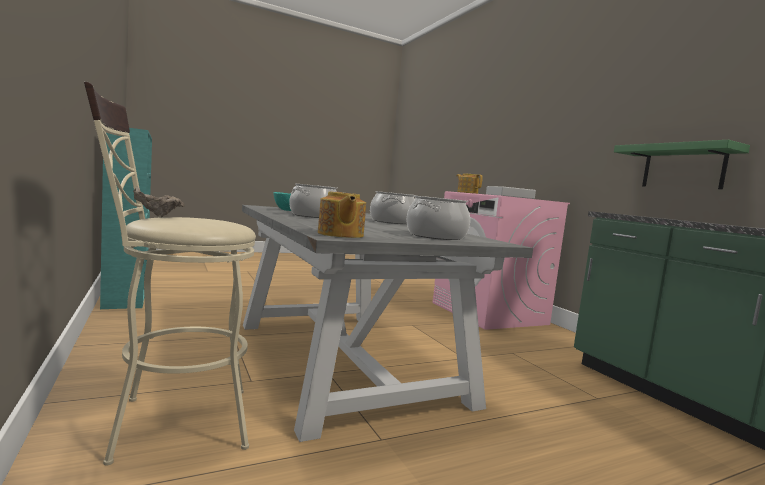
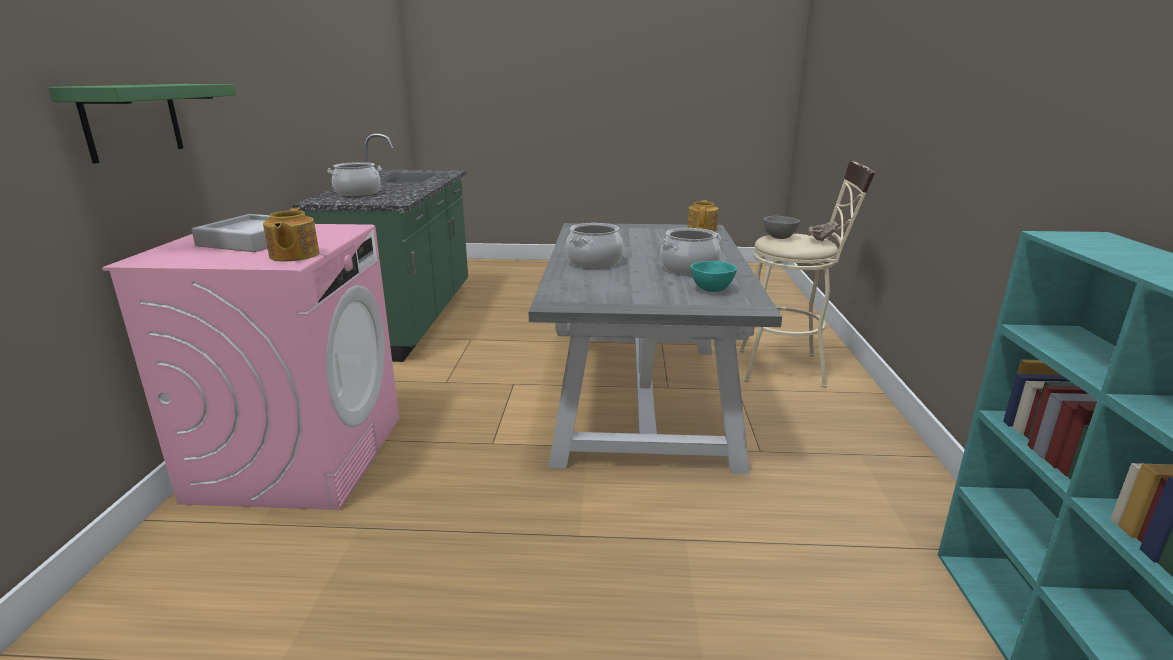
camera: 150 degrees left, 15 degrees up
(221, 221) = (779, 237): none -> grey bowl
(436, 236) = (619, 232): cooking pot -> cooking pot (358, 193)
(683, 167) = (288, 141): green shelf -> green shelf (132, 120)

